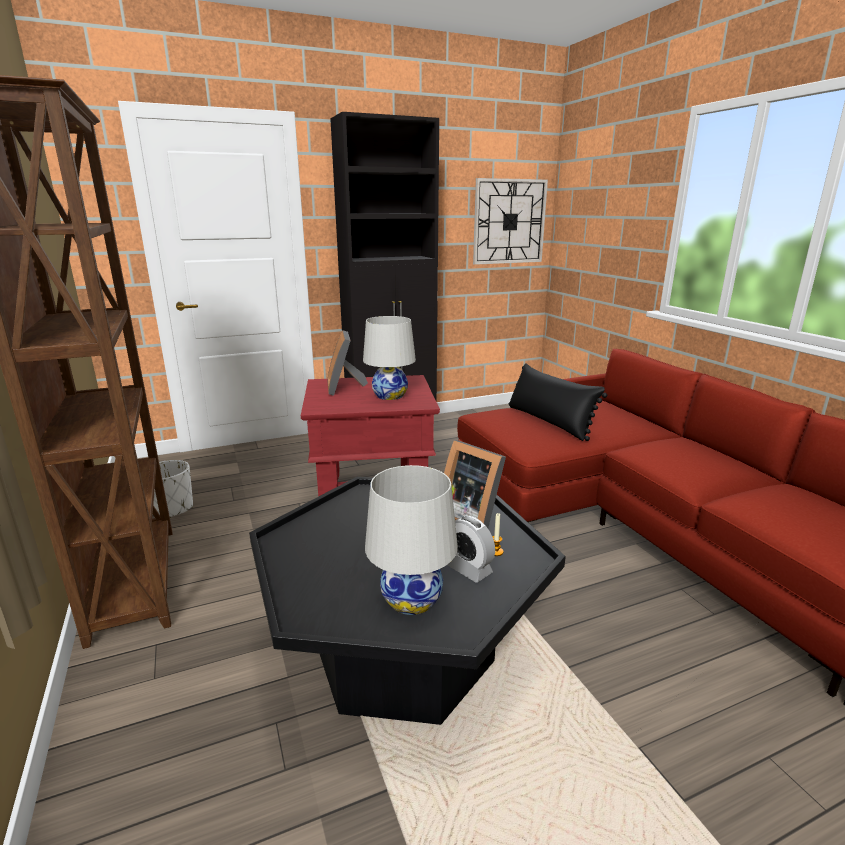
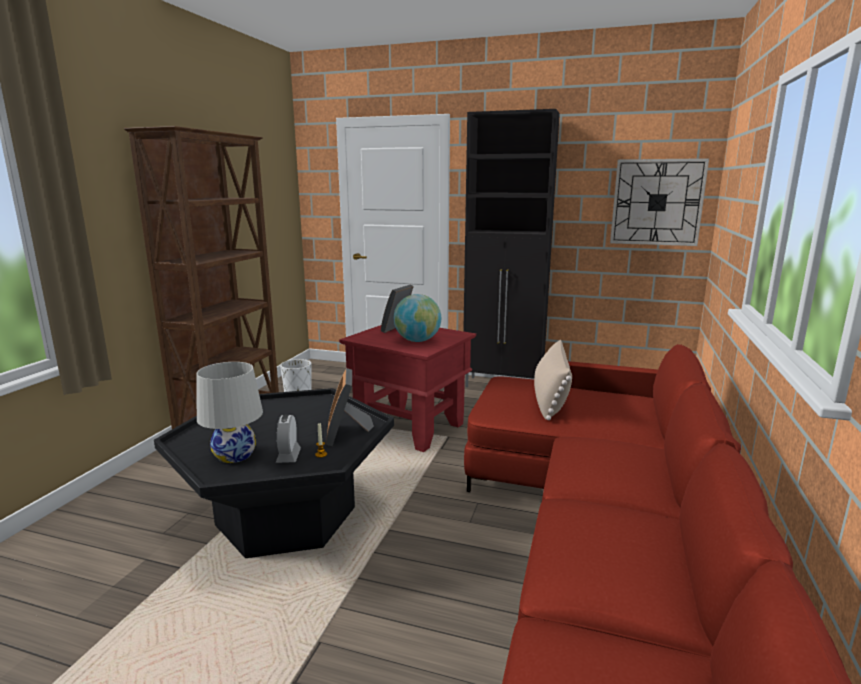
camera: 40 degrees right, 5 degrees down
(390, 395) = (417, 341): white table lamp -> globe
(549, 422) = (550, 398): black pillow -> beige pillow

